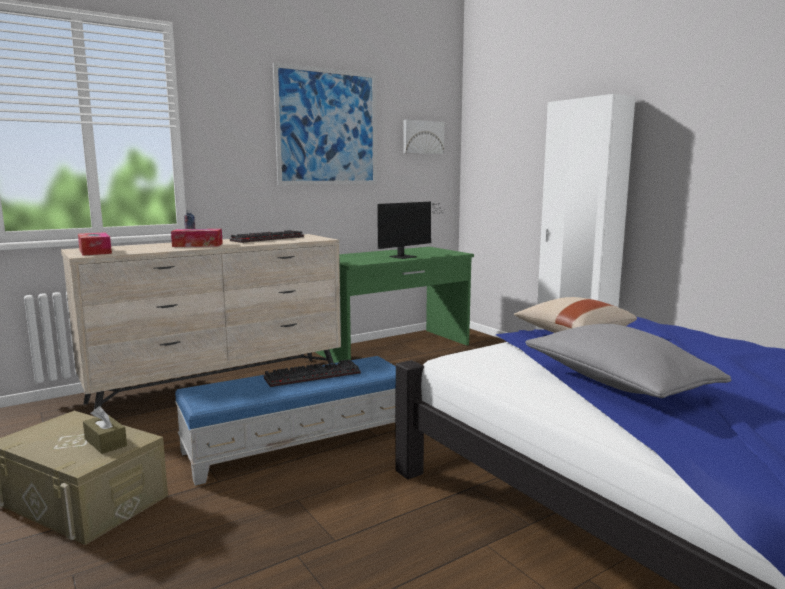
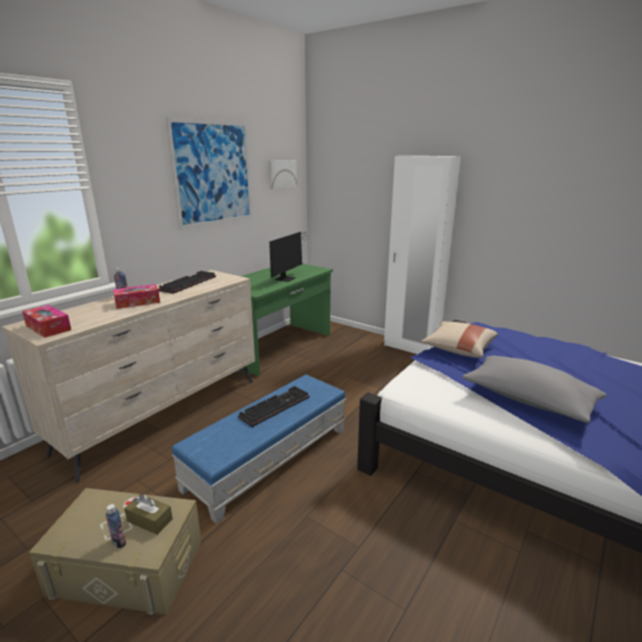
camera: 20 degrees left, 10 degrees up
(63, 452) = (119, 542): none -> bottle

